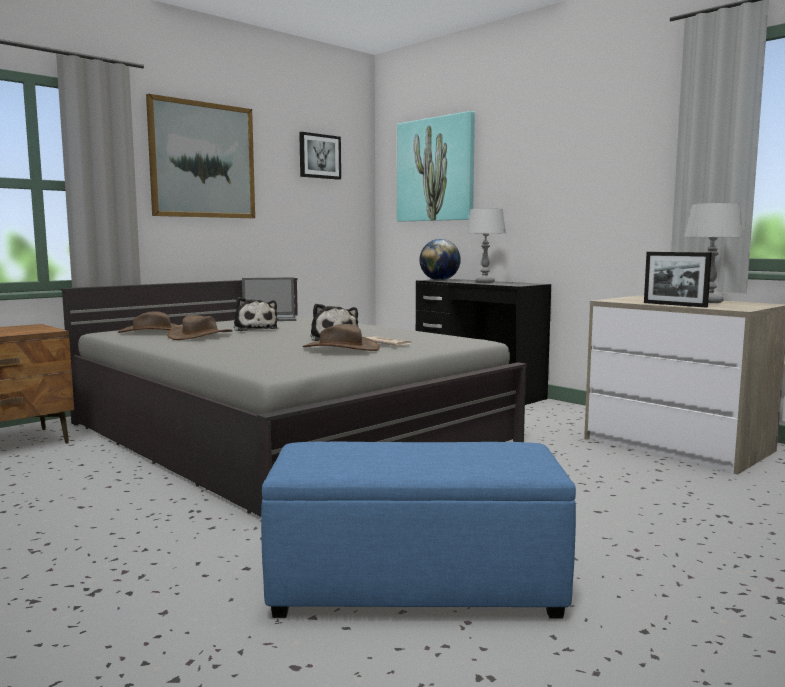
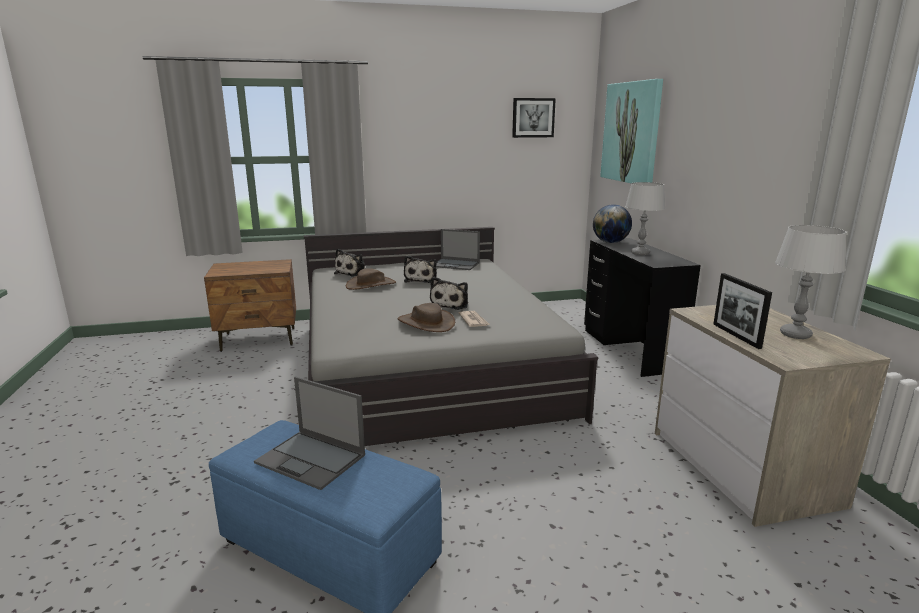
camera: 30 degrees right, 10 degrees up
(152, 331) = (353, 273): brown hat -> plush toy
(202, 160) = (421, 131): picture -> none
(400, 454) = (311, 459): none -> laptop

